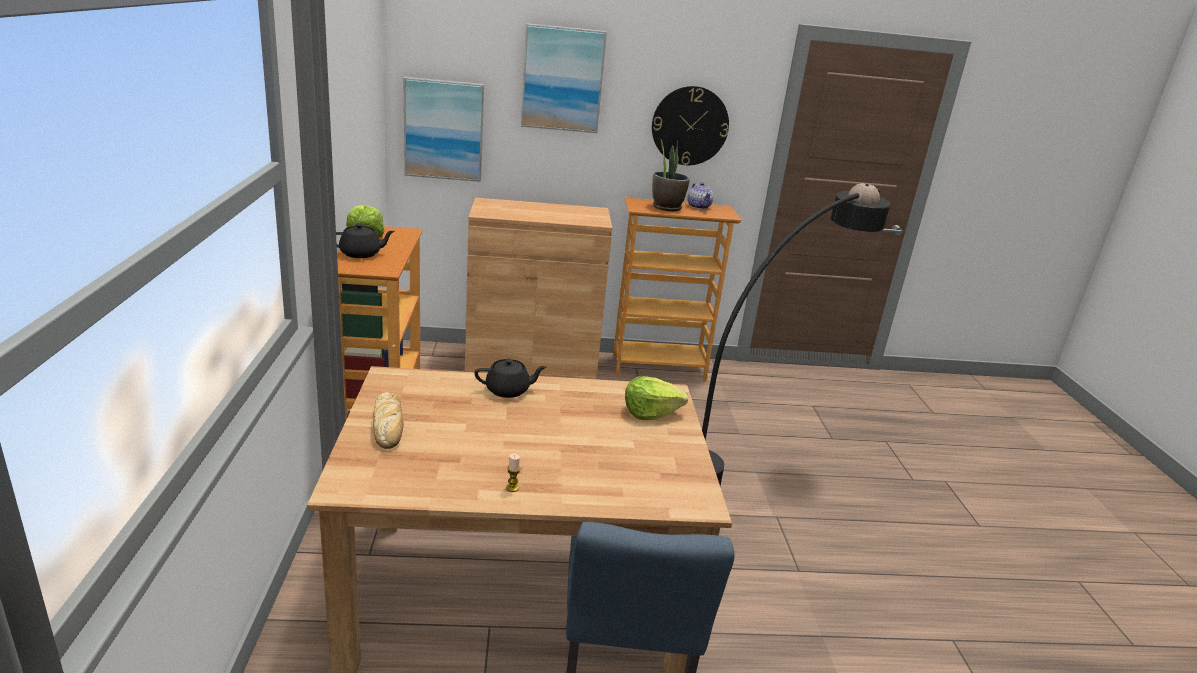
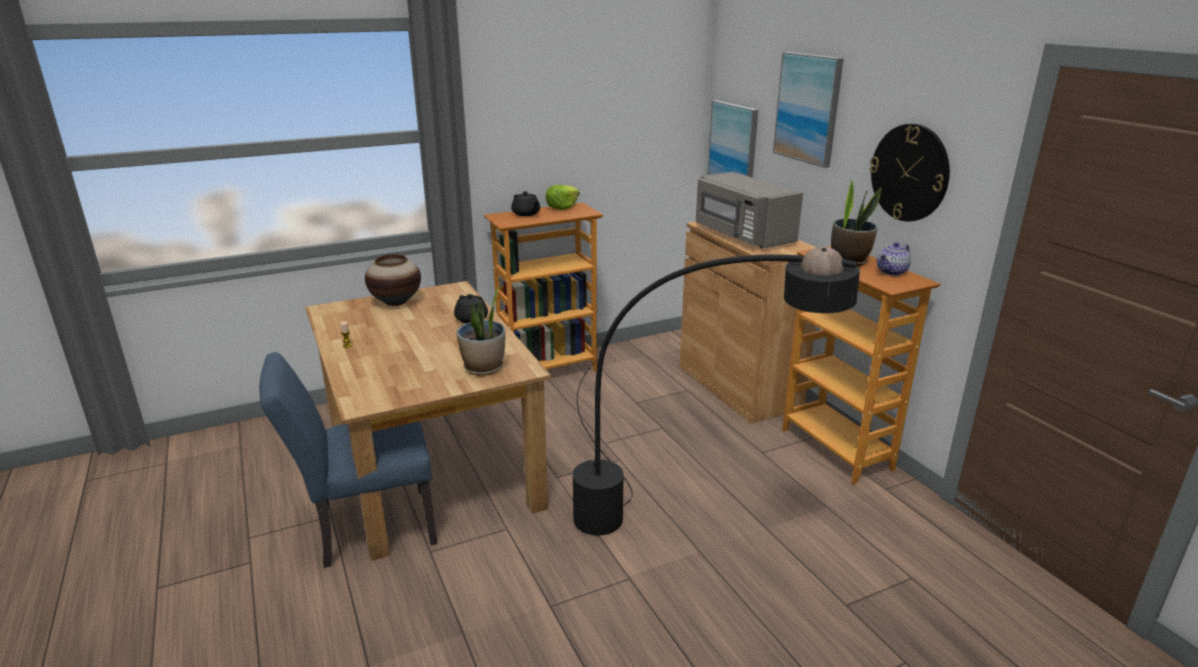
camera: 70 degrees right, 0 degrees up
(388, 426) = (395, 302): bread -> vase
(536, 213) = (742, 235): none -> grey microwave
(650, 412) = (484, 368): lettuce -> potted plant

